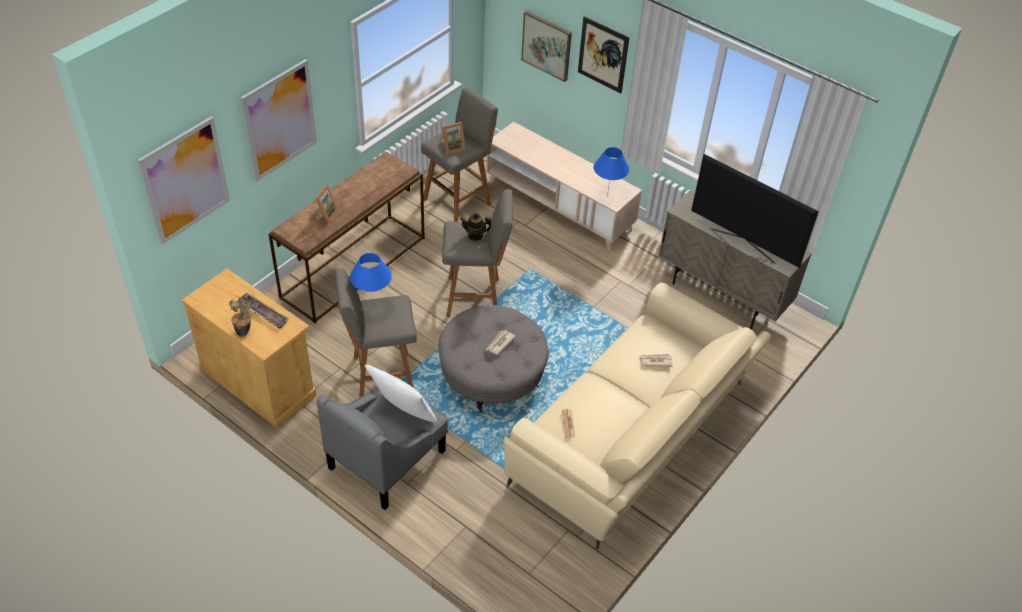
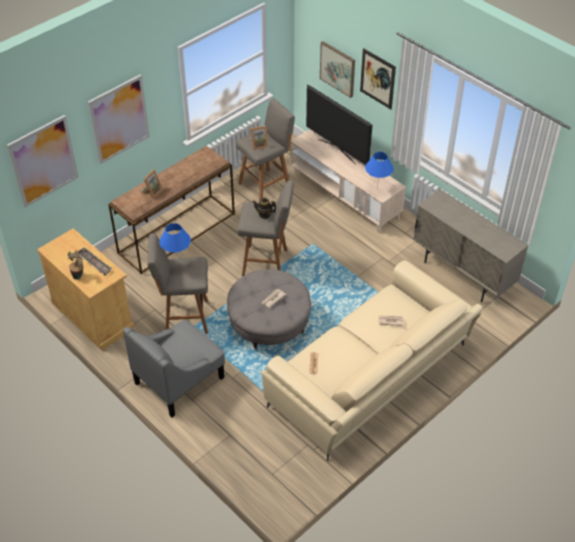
camera: 10 degrees right, 0 degrees up
(403, 412) = (191, 345): white pillow -> none
(742, 245) = (473, 235): television -> television (337, 151)

